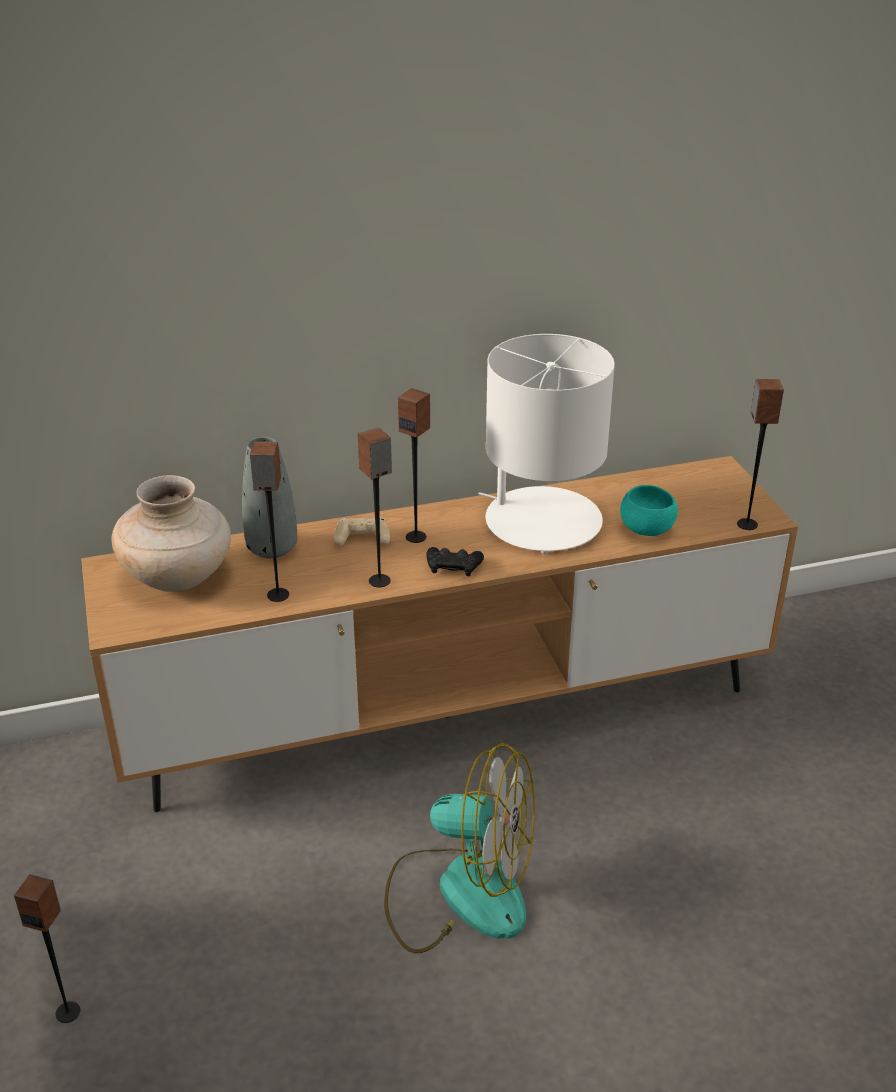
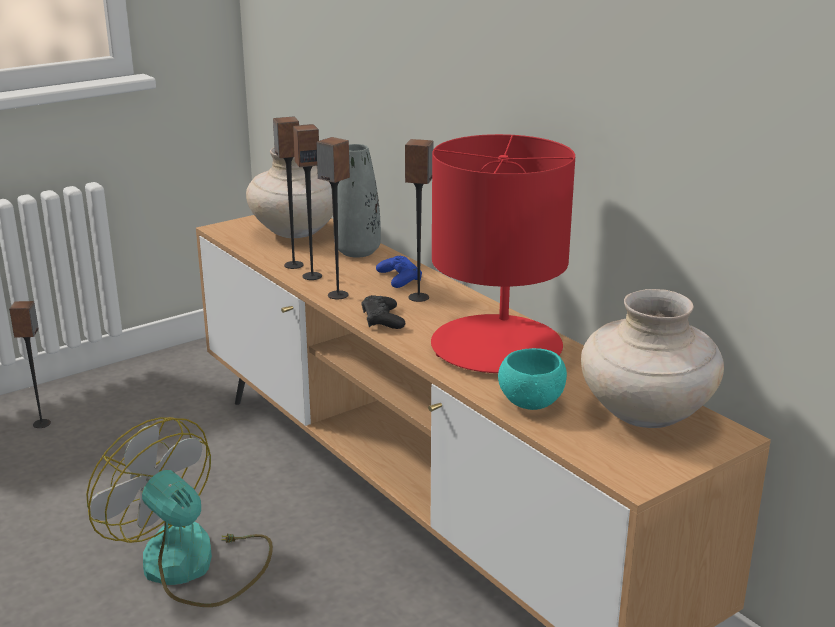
camera: 70 degrees right, 10 degrees down
(362, 538) = (399, 278): beige game controller -> blue game controller
(460, 892) = (192, 565): fan -> fan turned 135 degrees clockwise
(541, 521) = (496, 346): white table lamp -> red table lamp
(683, 489) = (645, 415): none -> beige vase
(746, 524) = (604, 465): speaker -> speaker (312, 276)

